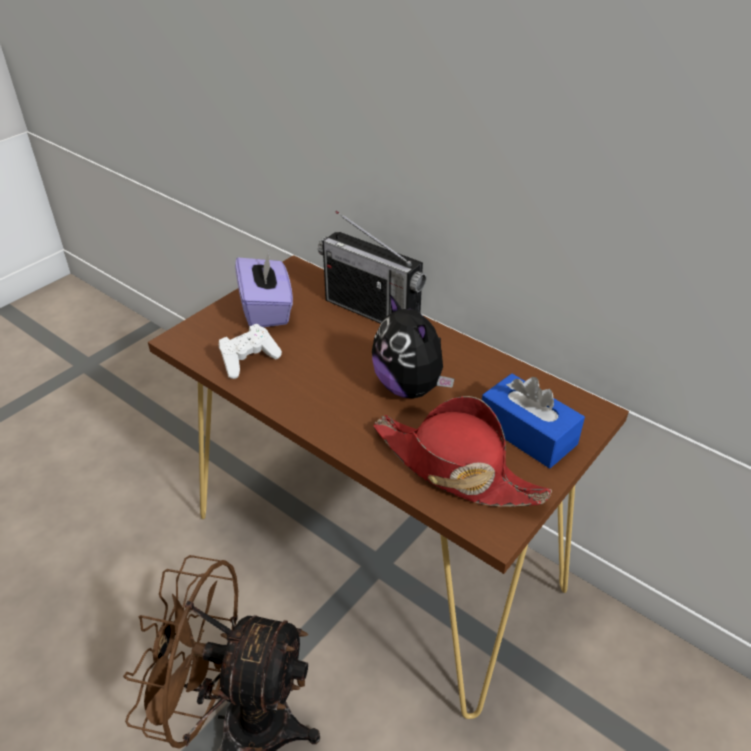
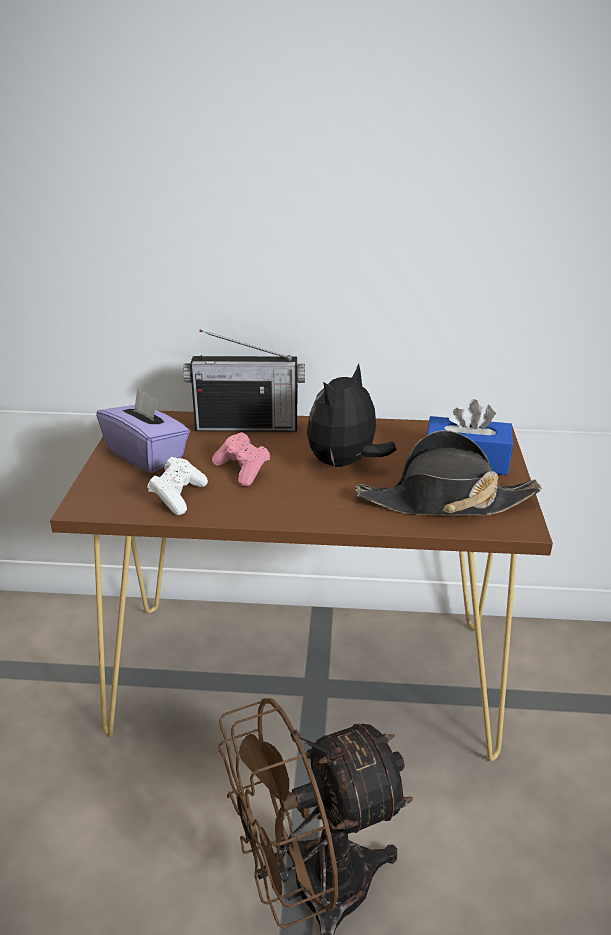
camera: 35 degrees left, 10 degrees down
(321, 356) = (242, 470): none -> pink game controller
(410, 387) = (345, 464): plush toy -> plush toy turned 105 degrees clockwise
(455, 468) = (445, 501): red hat -> black hat

